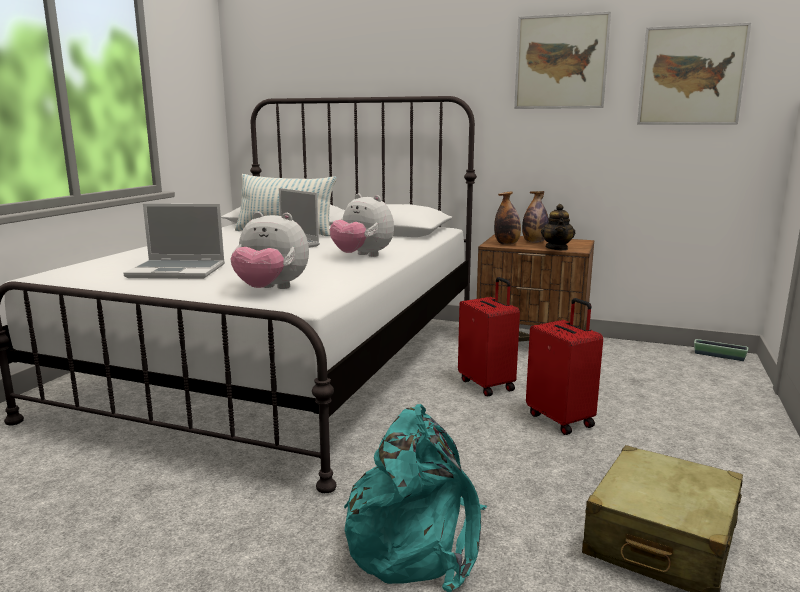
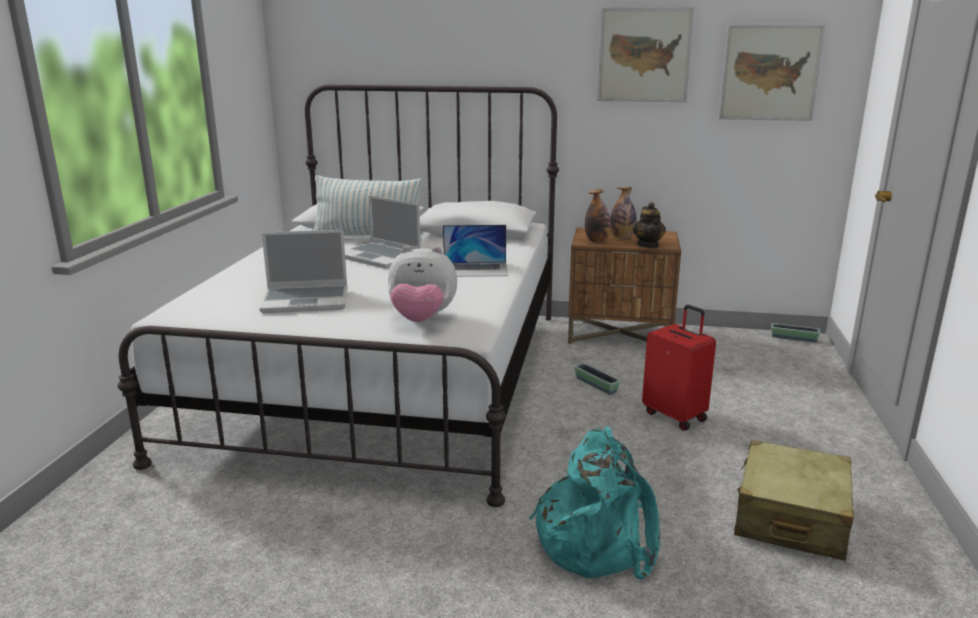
camera: 10 degrees left, 5 degrees up
(362, 256) = (475, 269): plush toy -> laptop
(487, 385) = (596, 385): red suitcase -> planter

